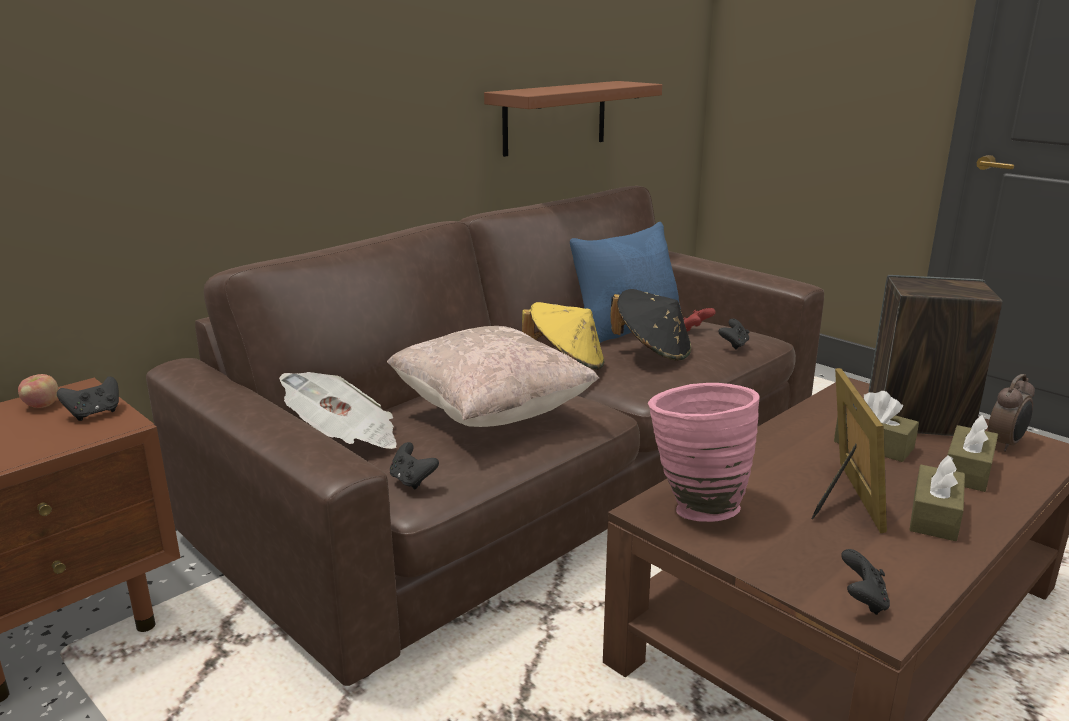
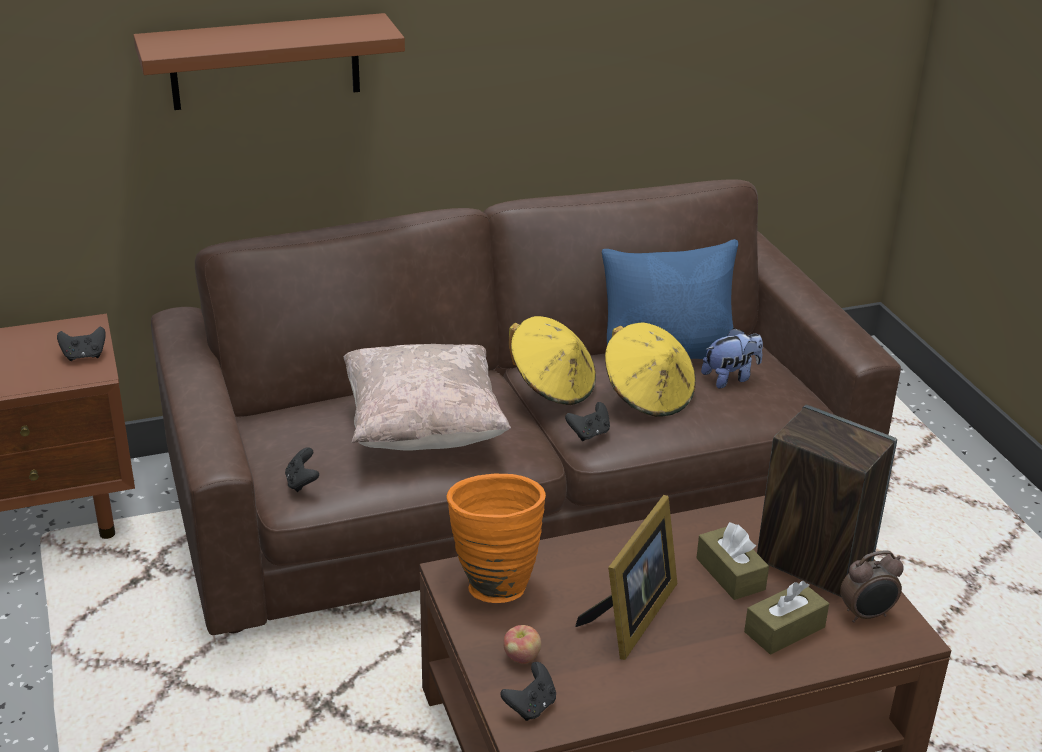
camera: 25 degrees right, 10 degrees up
(42, 405) = (54, 336): apple -> apple (522, 657)
(345, 437) = (283, 421): newspaper -> none
(555, 117) = (656, 87): brown shelf -> brown shelf (265, 62)
(652, 351) = (648, 396): black hat -> yellow hat
(694, 506) = (493, 582): pink vase -> orange vase
(696, 330) = (730, 378): red game controller -> plush toy
(734, 345) = (747, 410): black game controller -> black game controller (589, 434)
(934, 516) = (689, 661): brown tissue box -> none

